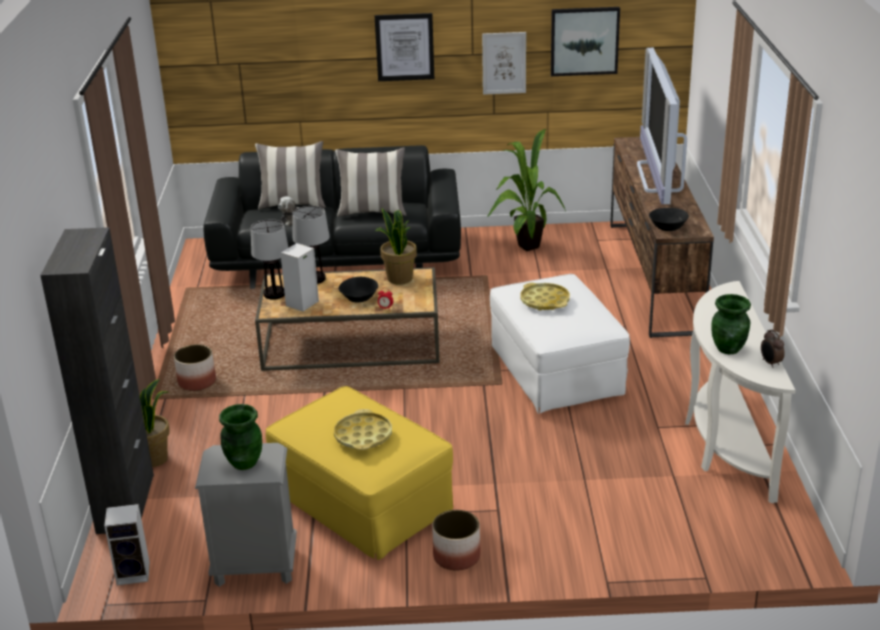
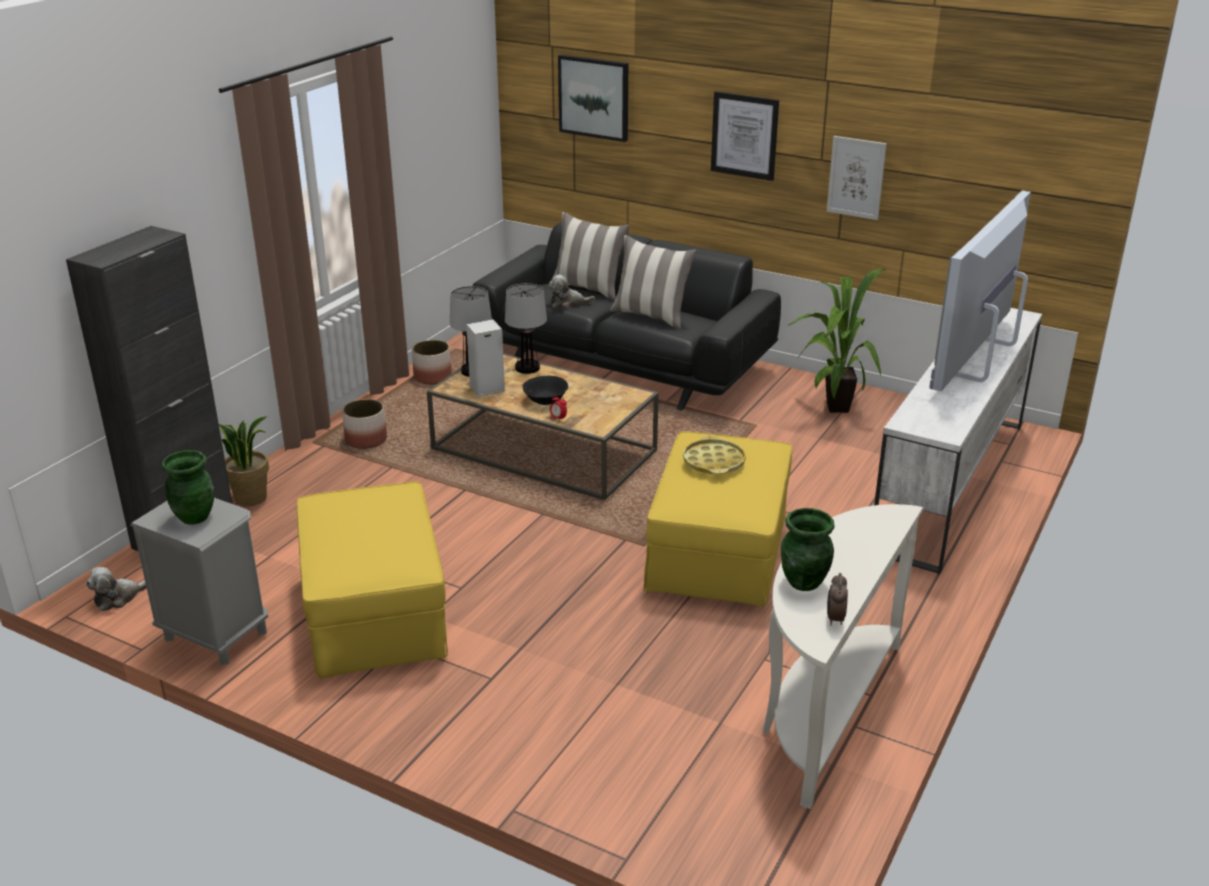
camera: 30 degrees right, 0 degrees up
(135, 573) = (118, 598): speaker -> plush toy
(363, 436) = (362, 537): yellow tray -> none
(399, 278) = (608, 392): potted plant -> none
(456, 556) = (397, 709): planter -> planter (433, 377)
(556, 370) = (719, 552): white ottoman -> yellow ottoman
(584, 41) = (958, 169): picture -> picture (594, 97)
(653, 276) = (949, 485): brown tv stand -> white tv stand
(668, 228) = (914, 419): black bowl -> none

